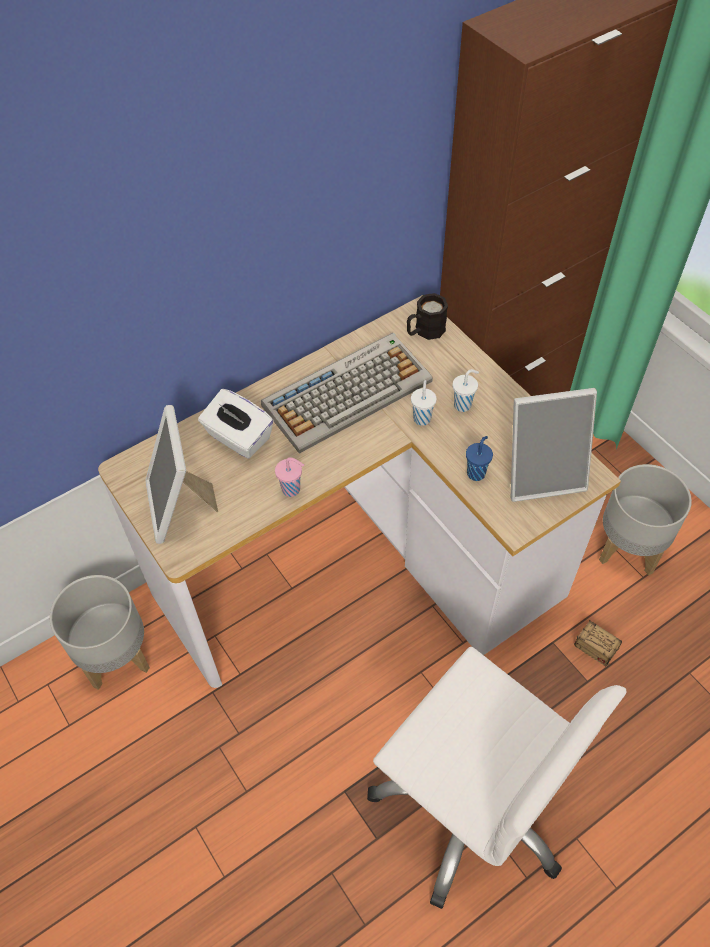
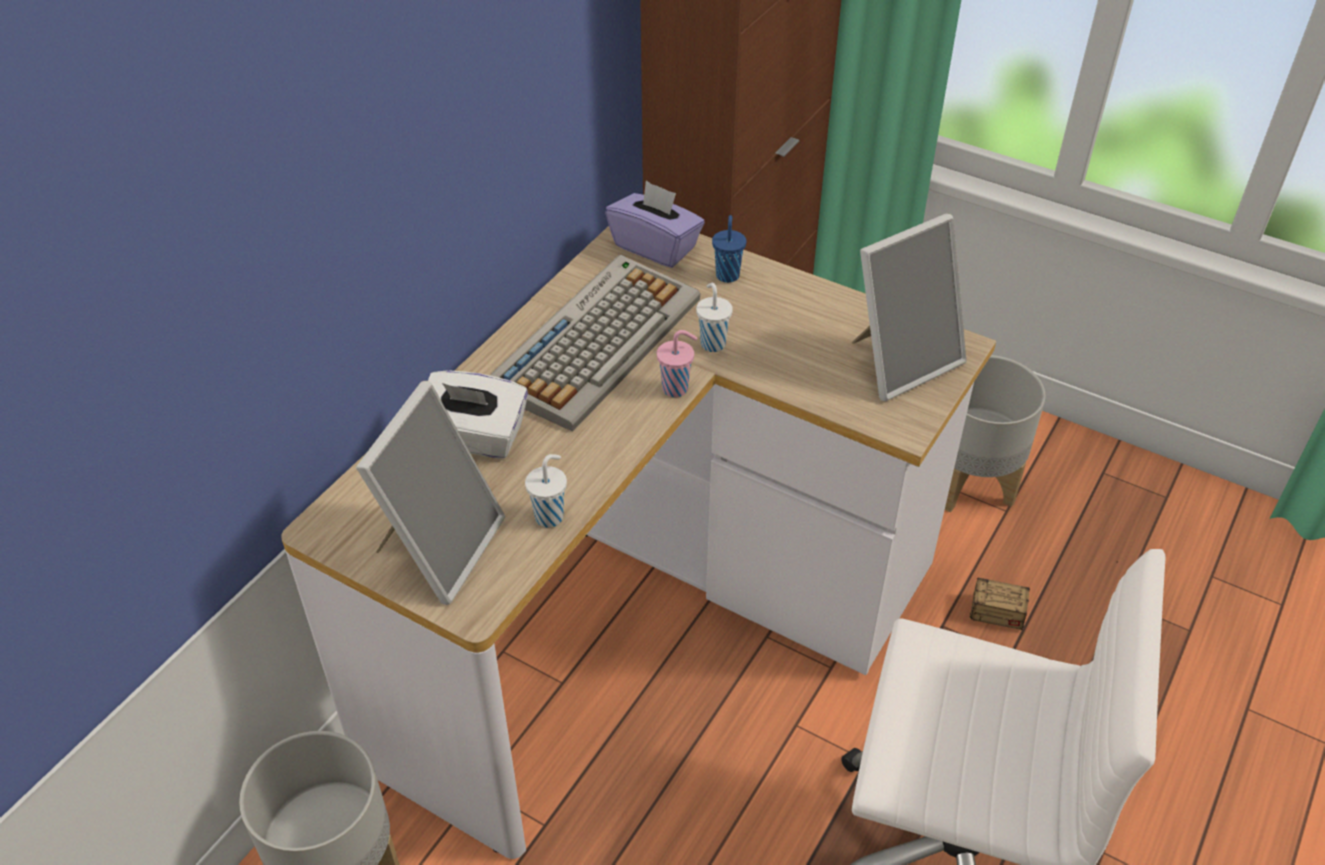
camera: 25 degrees left, 10 degrees down
(180, 506) = (439, 547): picture frame -> picture frame turned 120 degrees counterclockwise
(292, 489) = (589, 477): pink cup -> pink cup (676, 388)
(424, 331) = (655, 247): black mug -> purple tissue box
(463, 405) = (756, 314): white cup -> white cup (550, 516)
(476, 473) = (819, 384): blue cup -> blue cup (727, 275)

